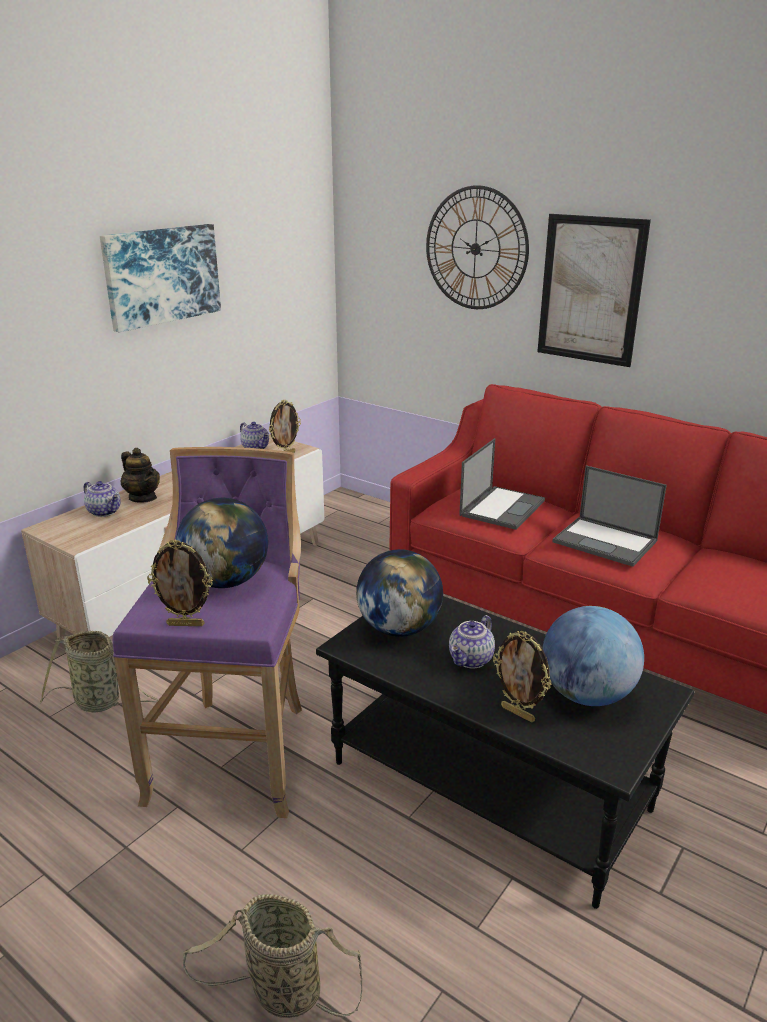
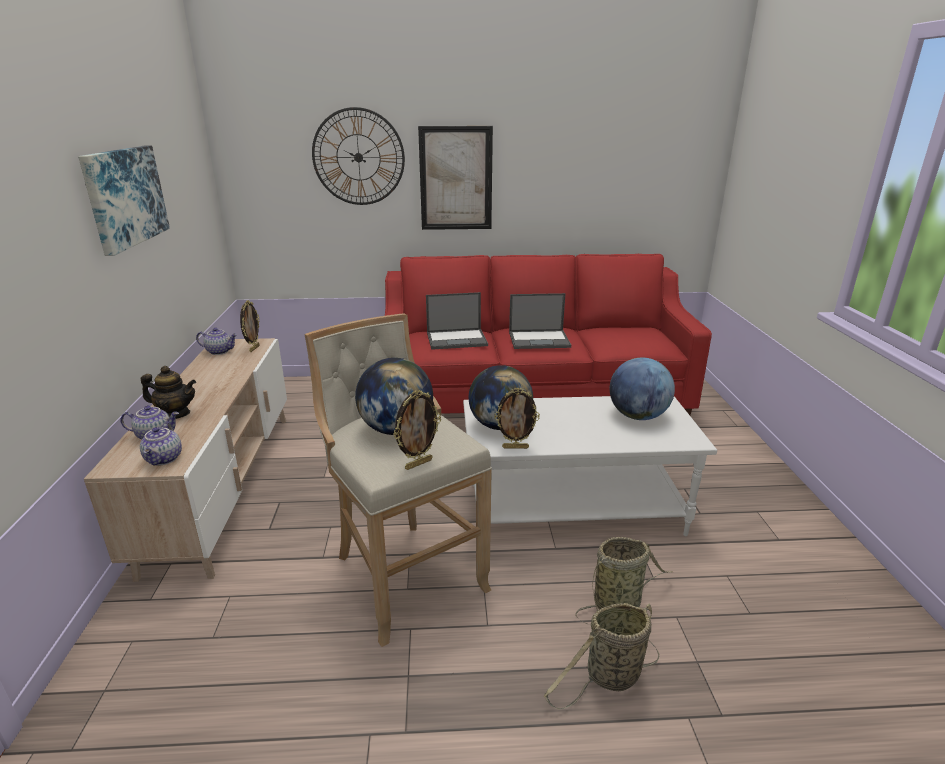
camera: 40 degrees left, 0 degrees up
(101, 702) = (249, 602): basket -> basket (619, 603)
(236, 750) = (404, 573): purple stool -> beige stool
(471, 660) = (563, 424): teapot -> teapot (165, 459)
(491, 785) = (574, 508): black coffee table -> white coffee table
(502, 507) = (457, 339): laptop -> laptop turned 90 degrees clockwise
(518, 713) = (624, 438): picture frame -> picture frame (515, 447)

